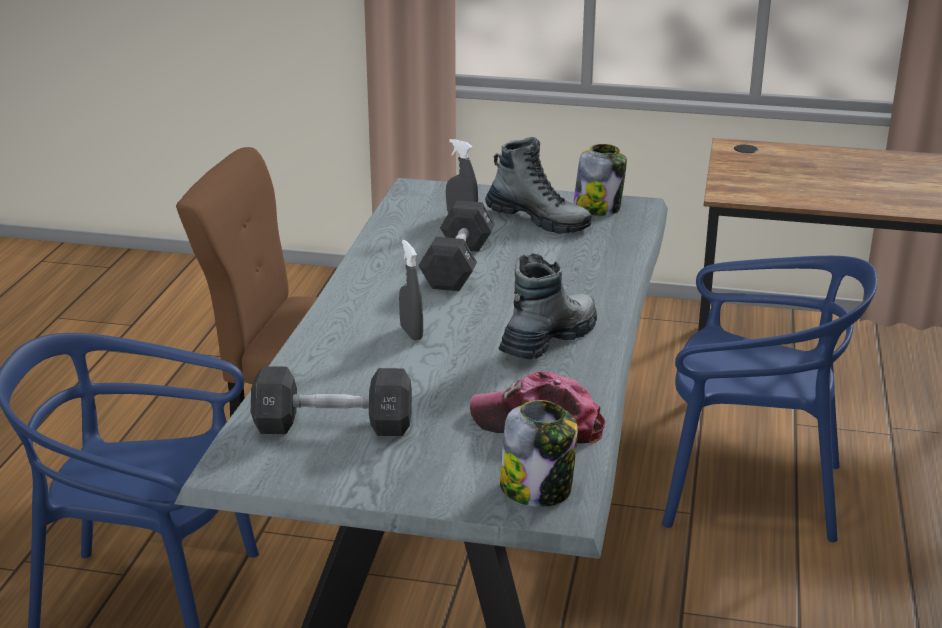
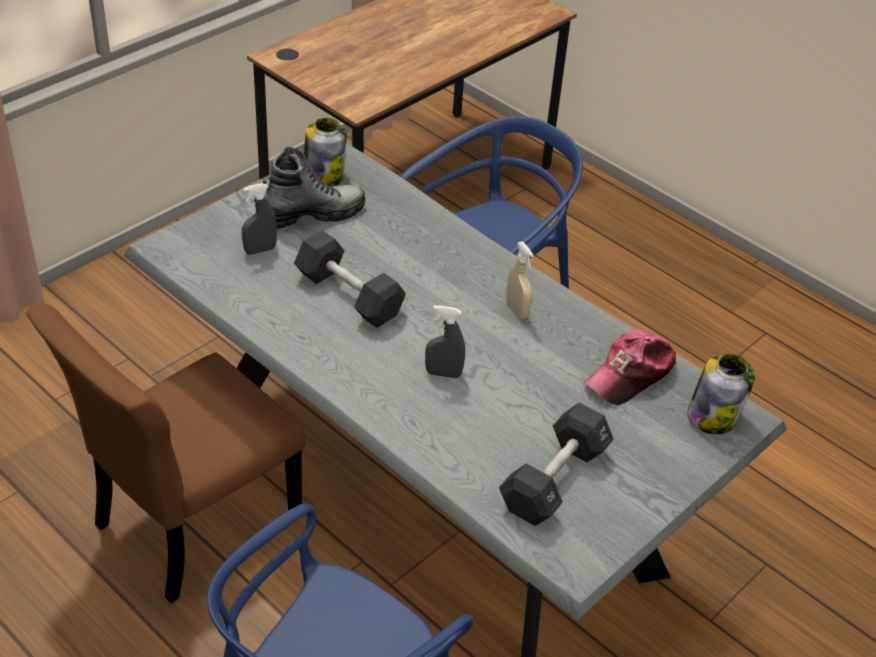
camera: 60 degrees left, 15 degrees up
(548, 339) = (517, 311): boot -> beige spray bottle

